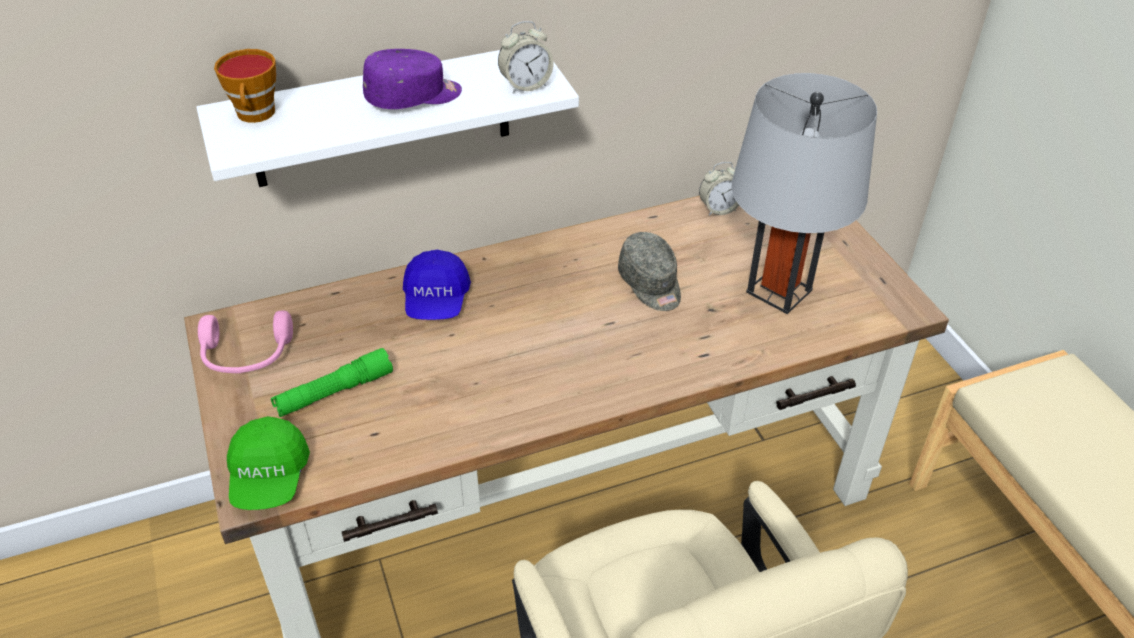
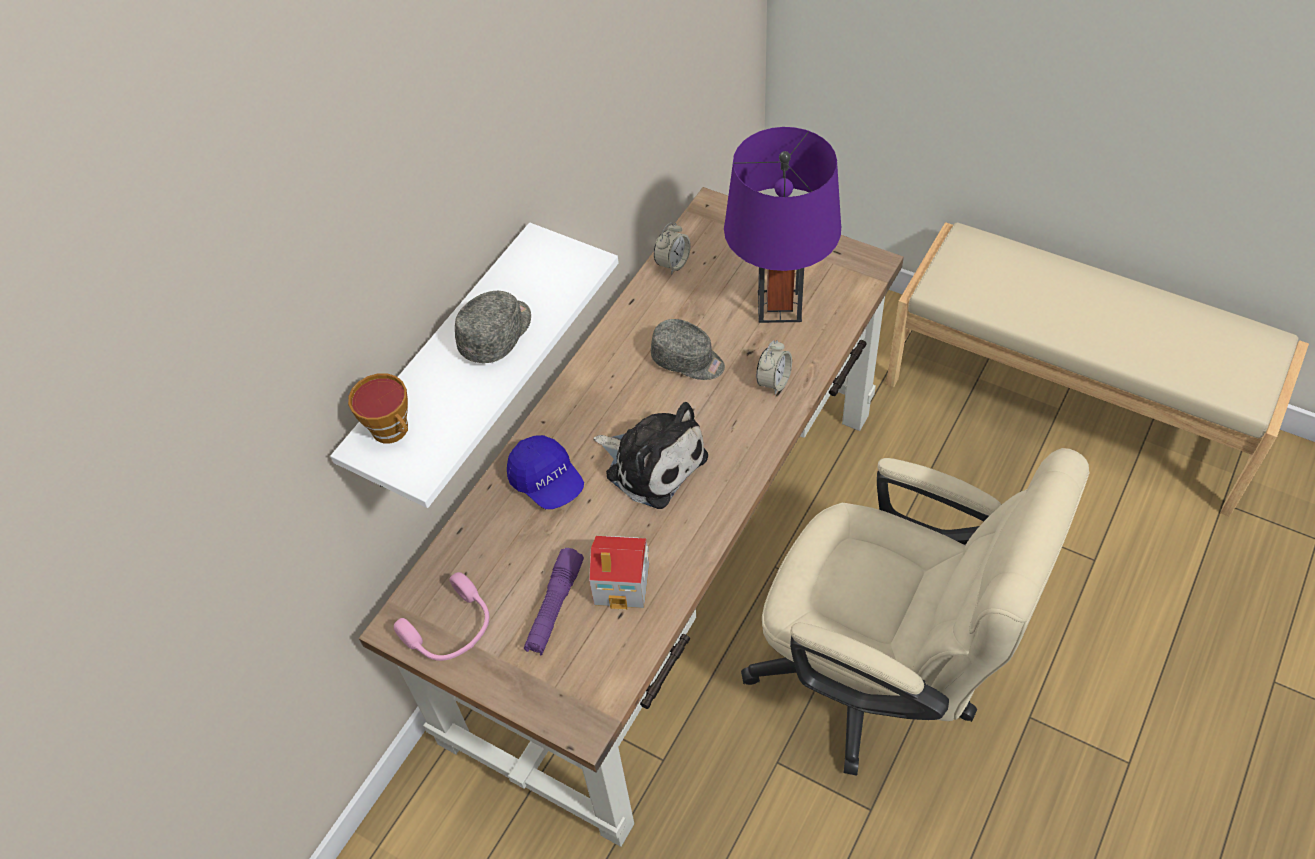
camera: 35 degrees left, 10 degrees up
(269, 477) = (583, 702): green cap -> none
(334, 392) = (554, 607): green flashlight -> purple flashlight
(404, 412) = (623, 584): none -> toy house
(414, 97) = (497, 334): purple cap -> grey cap
(525, 85) = (568, 270): alarm clock -> alarm clock (773, 382)
(533, 340) = (652, 463): none -> plush toy
(779, 291) = (779, 306): grey table lamp -> purple table lamp

